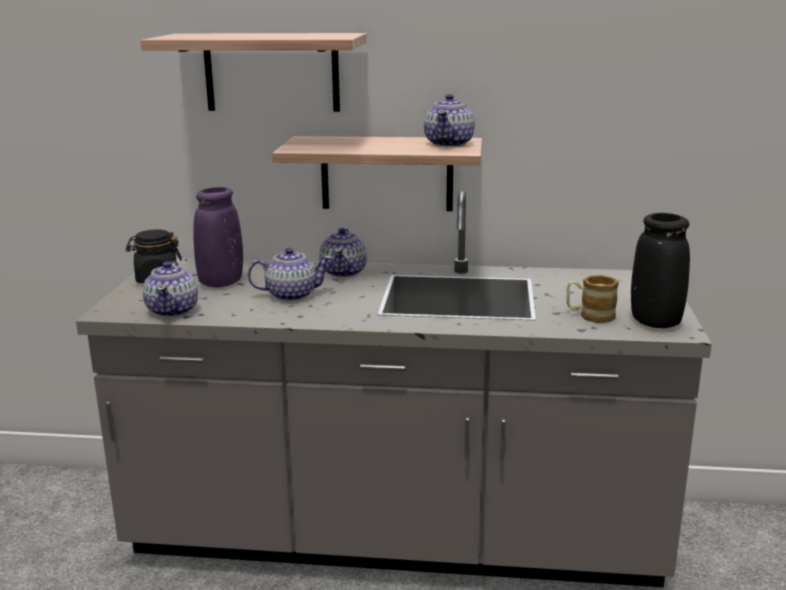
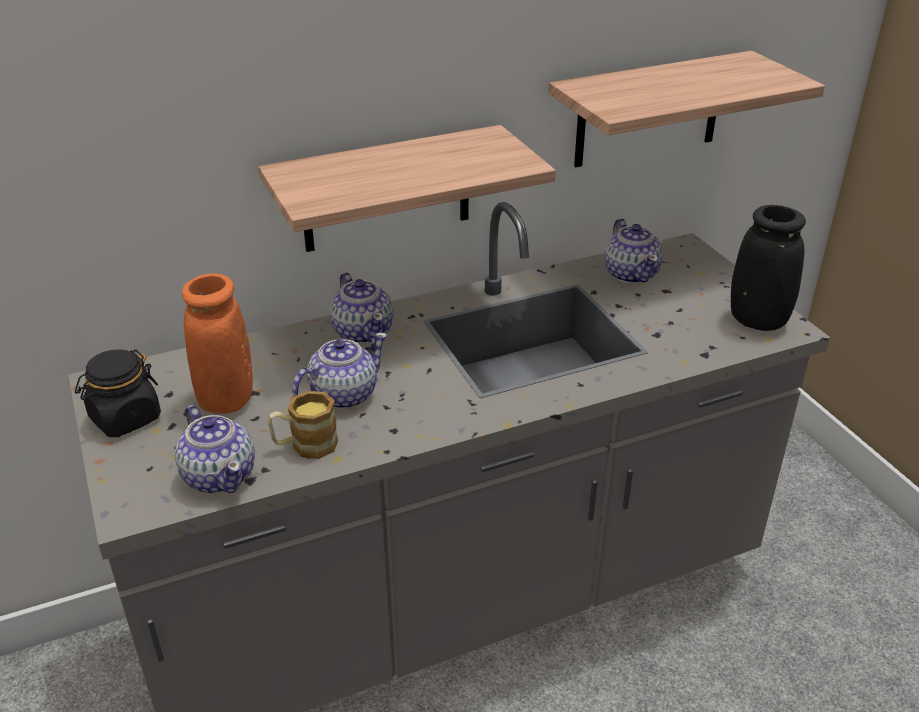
camera: 30 degrees left, 15 degrees up
(221, 283) = (226, 399): purple vase -> orange vase
(271, 72) = (219, 83): shelf -> shelf (649, 110)
(449, 144) = (487, 149): teapot -> teapot (631, 274)
(590, 315) = (691, 329): mug -> mug (305, 445)

